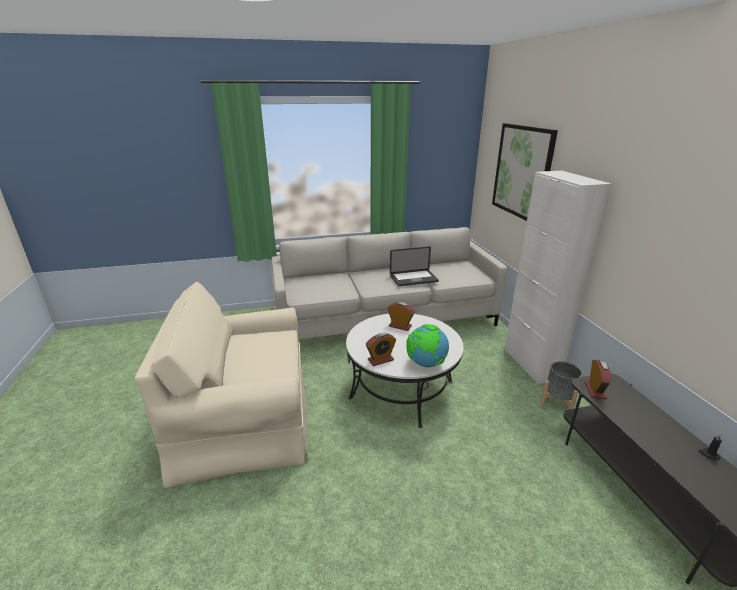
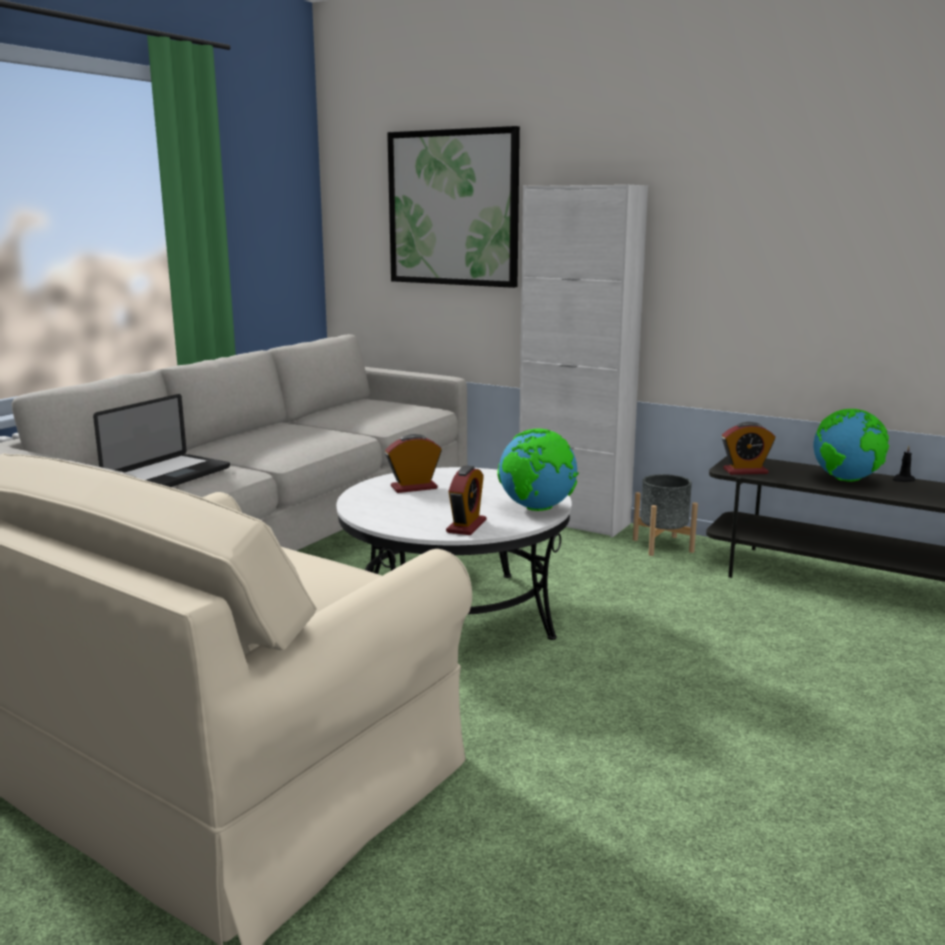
camera: 45 degrees left, 10 degrees down
(413, 279) = (331, 430): laptop -> laptop (168, 476)
(595, 390) = (745, 471): alarm clock -> alarm clock turned 120 degrees clockwise
(658, 432) = (847, 480): none -> globe

